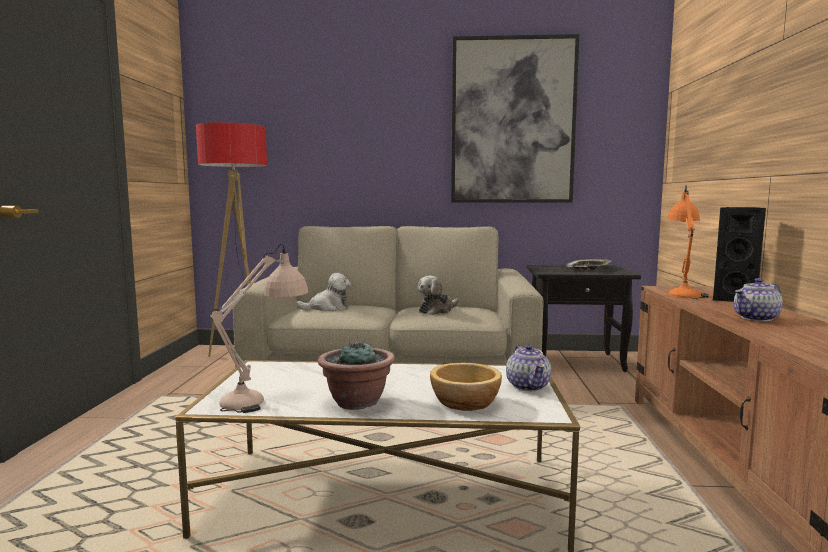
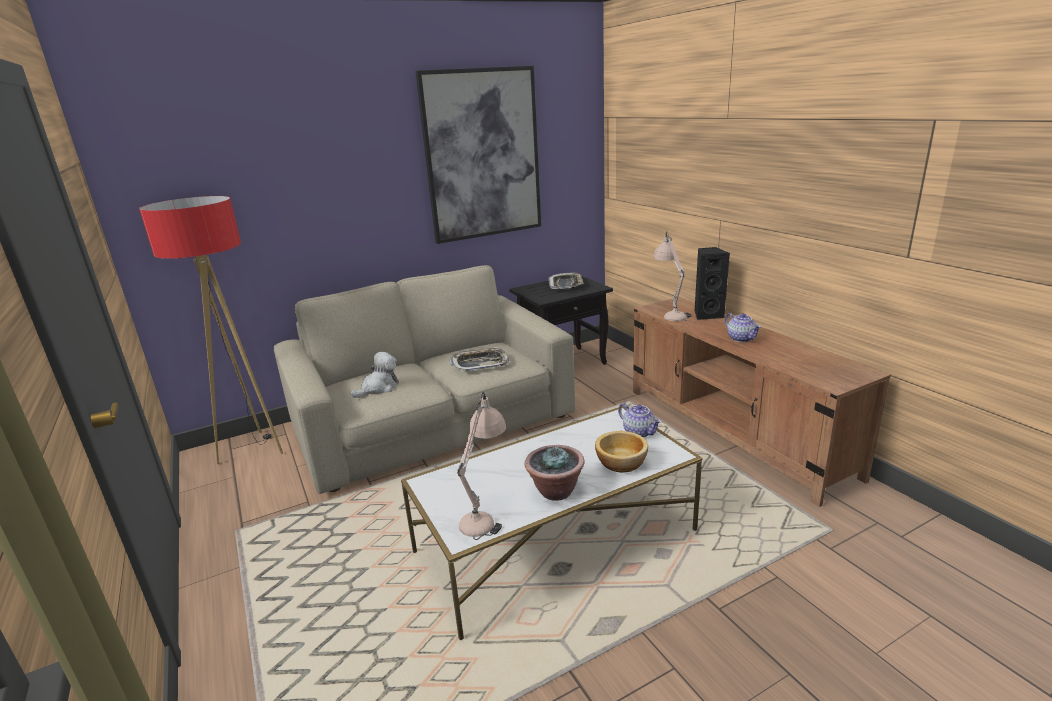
camera: 30 degrees left, 15 degrees up
(437, 310) = (480, 363): plush toy -> tray
(682, 292) = (670, 313): orange table lamp -> beige table lamp
(756, 318) = (741, 338): teapot -> teapot turned 60 degrees counterclockwise

